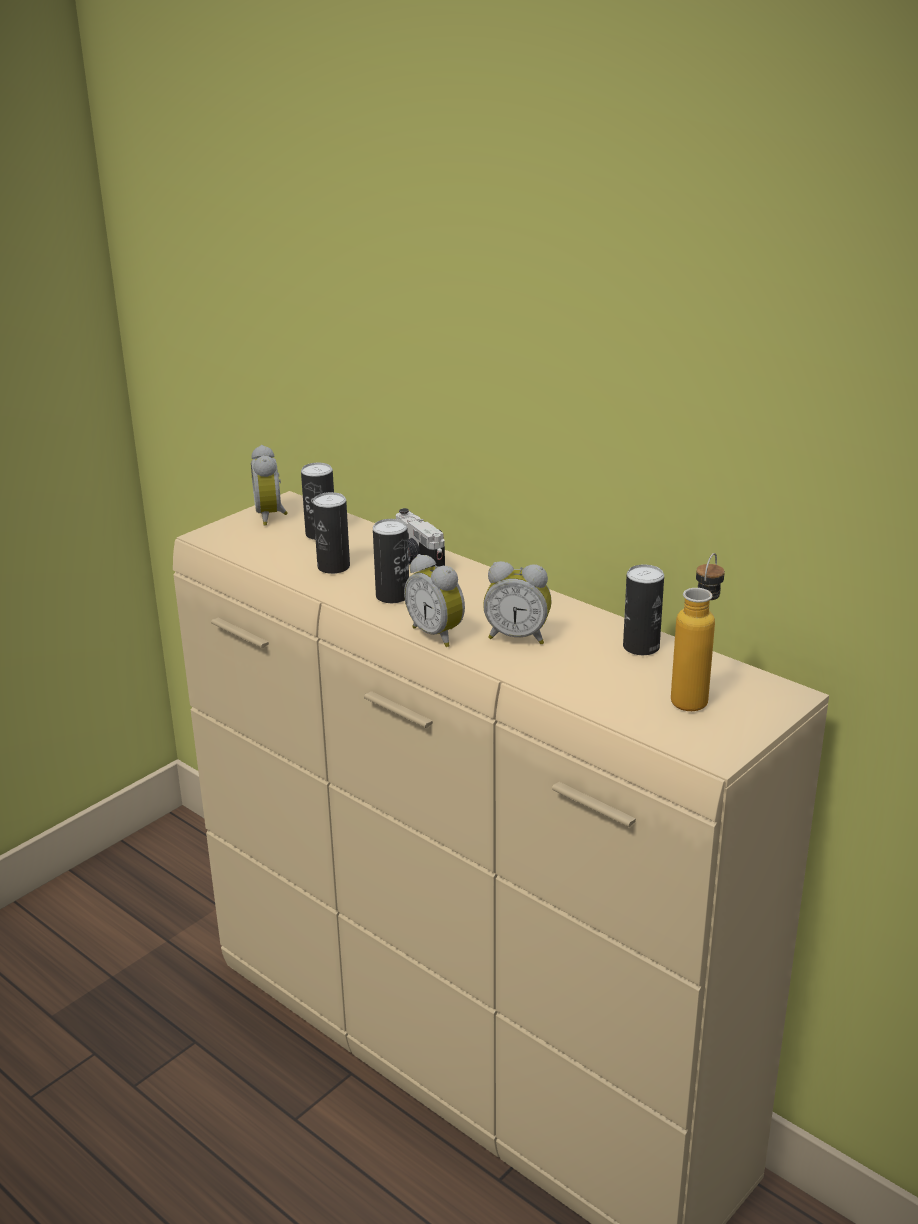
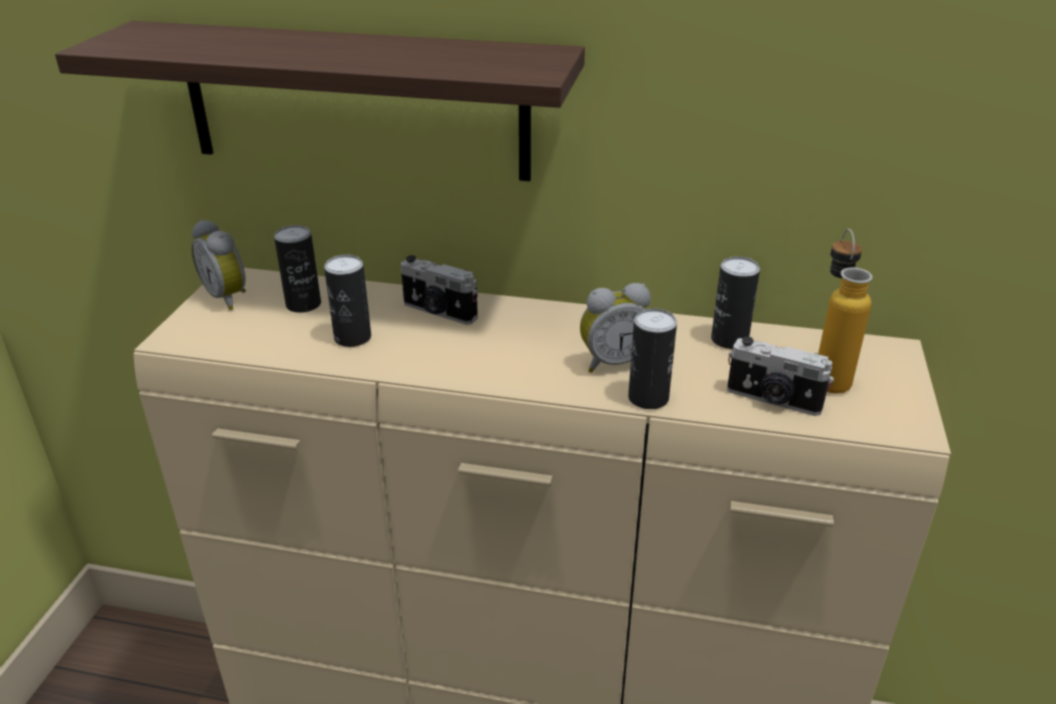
camera: 30 degrees left, 5 degrees up
(392, 366) = (355, 101): none -> shelf
(392, 596) = (447, 353): can -> can (648, 398)
(438, 634) = (535, 383): alarm clock -> none
(619, 699) = (773, 400): none -> camera

